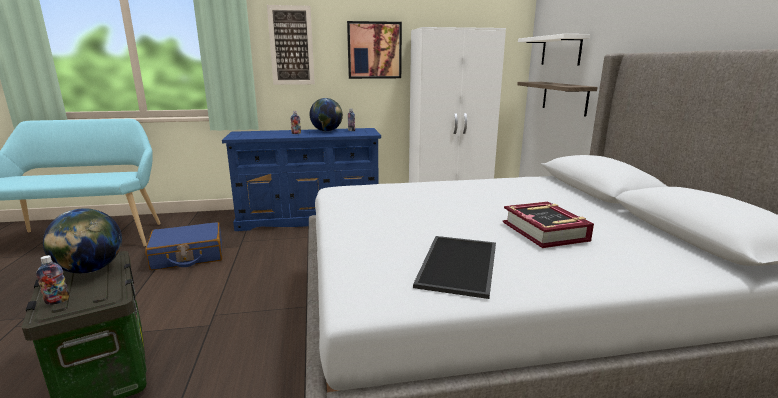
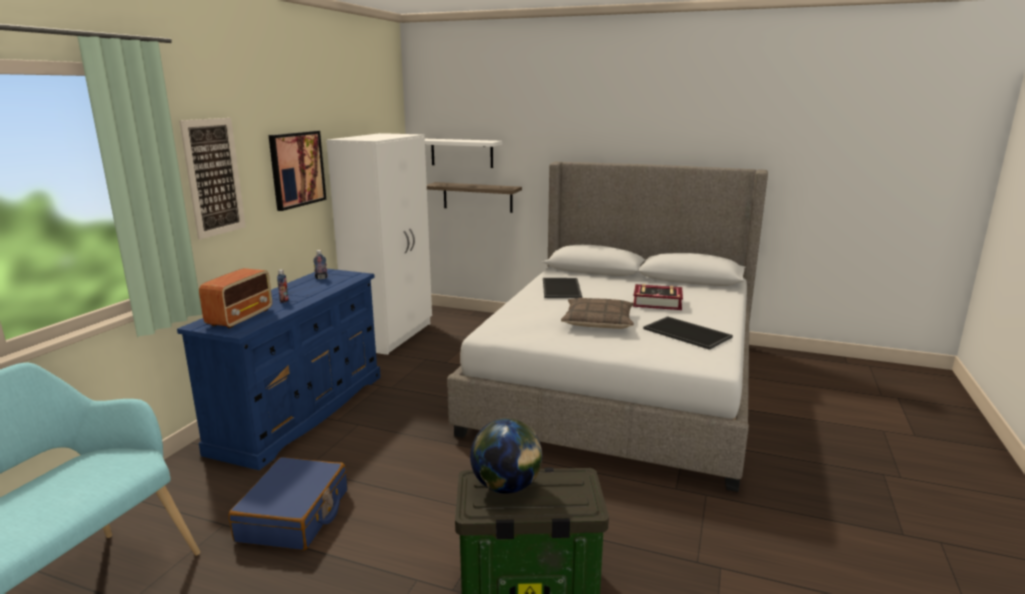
camera: 60 degrees left, 0 degrees up
(57, 301) = (570, 501): bottle -> none
(257, 134) = (241, 317): none -> radio
(327, 131) = (301, 287): globe -> none
(426, 216) = (598, 321): none -> pillow
(499, 188) = (562, 288): none -> tray

